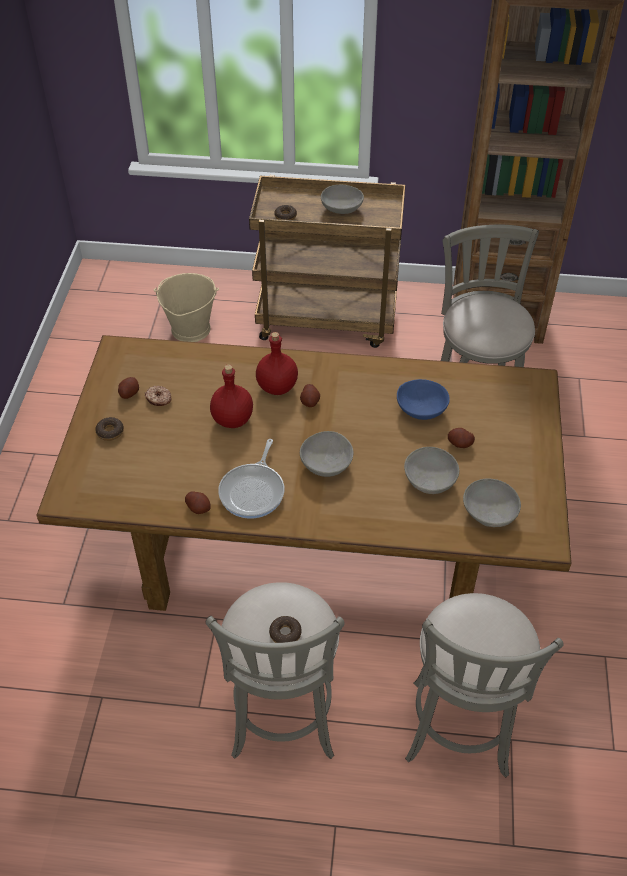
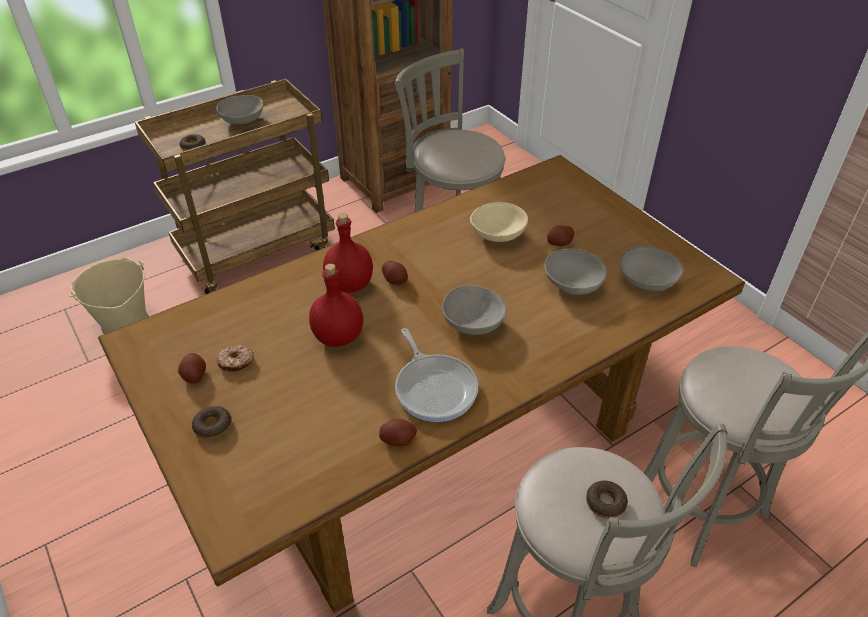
camera: 40 degrees left, 5 degrees down
(421, 410) = (498, 235): blue bowl -> beige bowl

